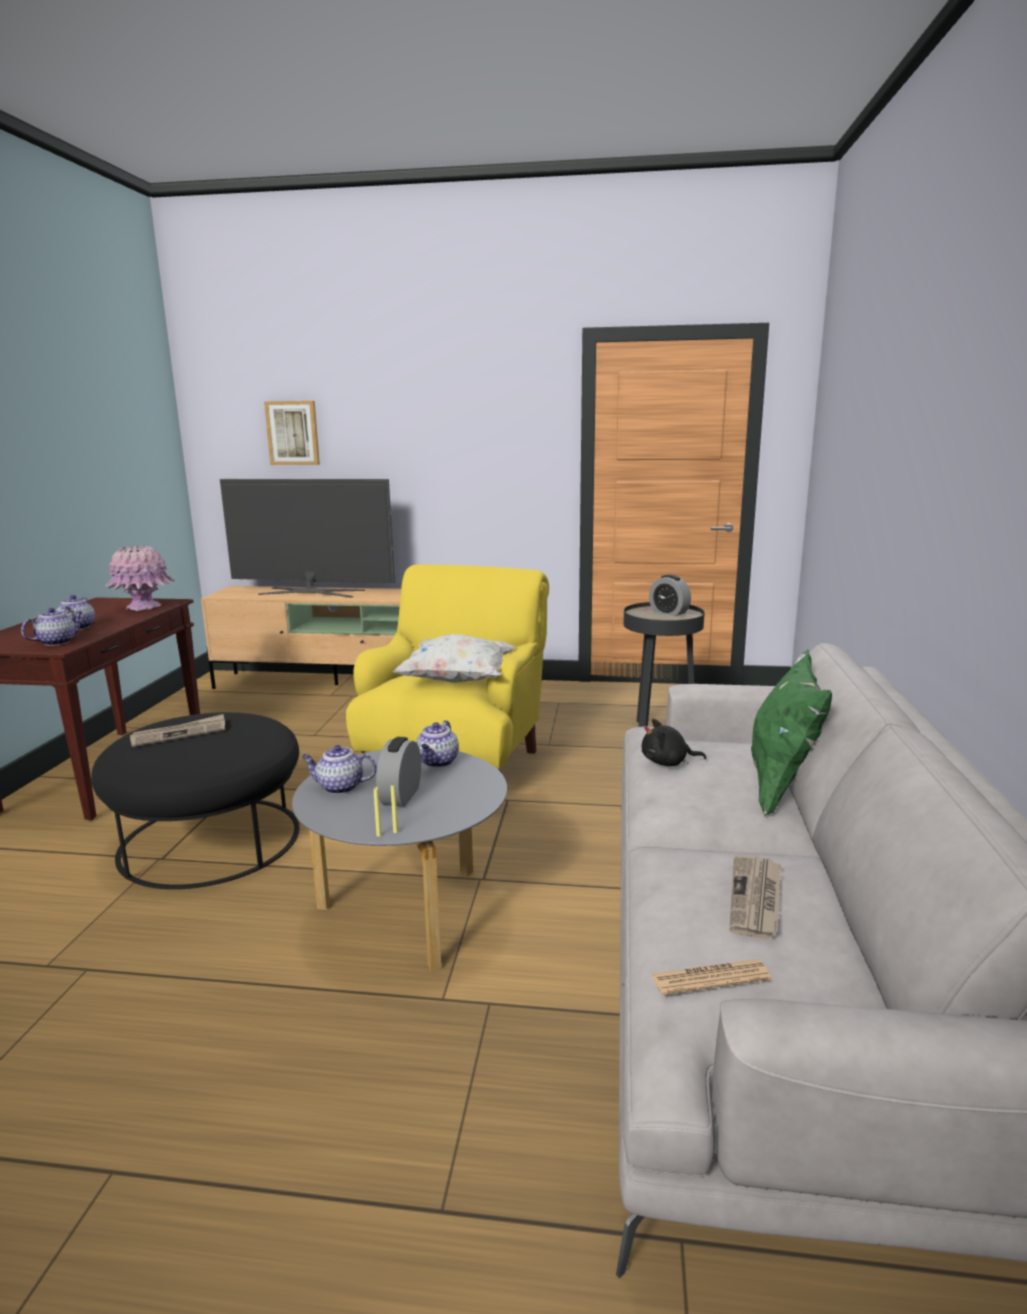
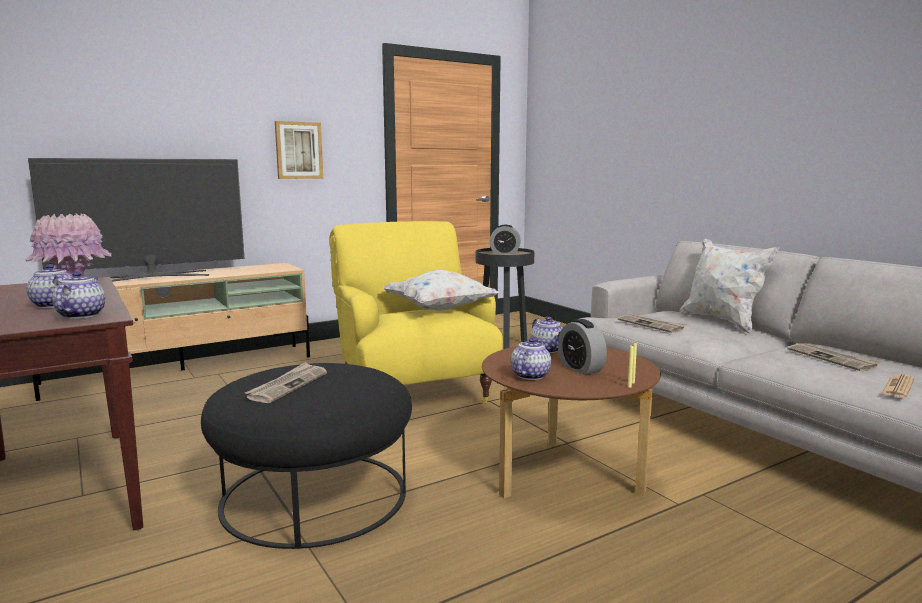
camera: 40 degrees left, 5 degrees down
(293, 433) = (110, 113): picture -> picture (298, 150)
(339, 787) = (530, 375): teapot -> teapot turned 150 degrees clockwise
(408, 912) = (565, 475): grey coffee table -> brown coffee table
(667, 762) = (652, 325): black plush toy -> newspaper
(782, 786) = (722, 322): green pillow -> white pillow

